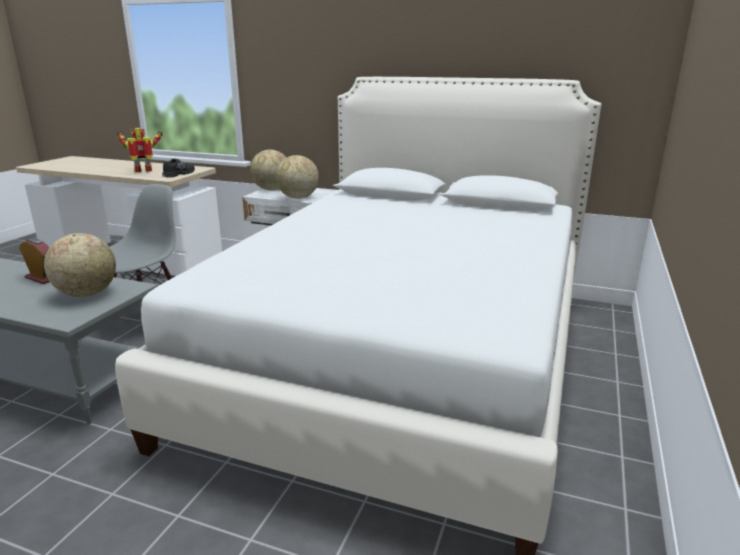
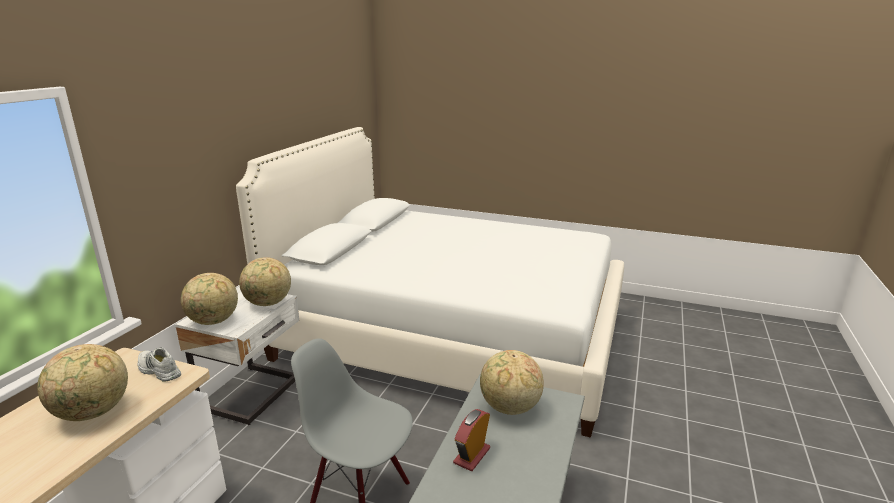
camera: 90 degrees left, 0 degrees up
(144, 171) = (93, 412): toy robot -> globe
(178, 174) = (158, 370): black shoe -> white shoe

